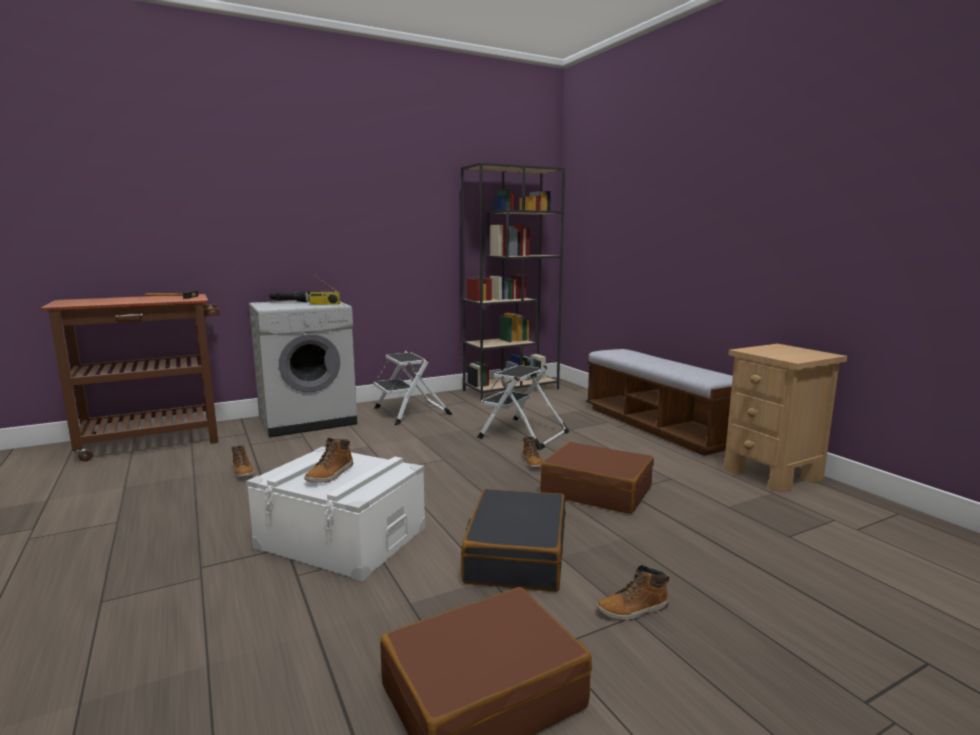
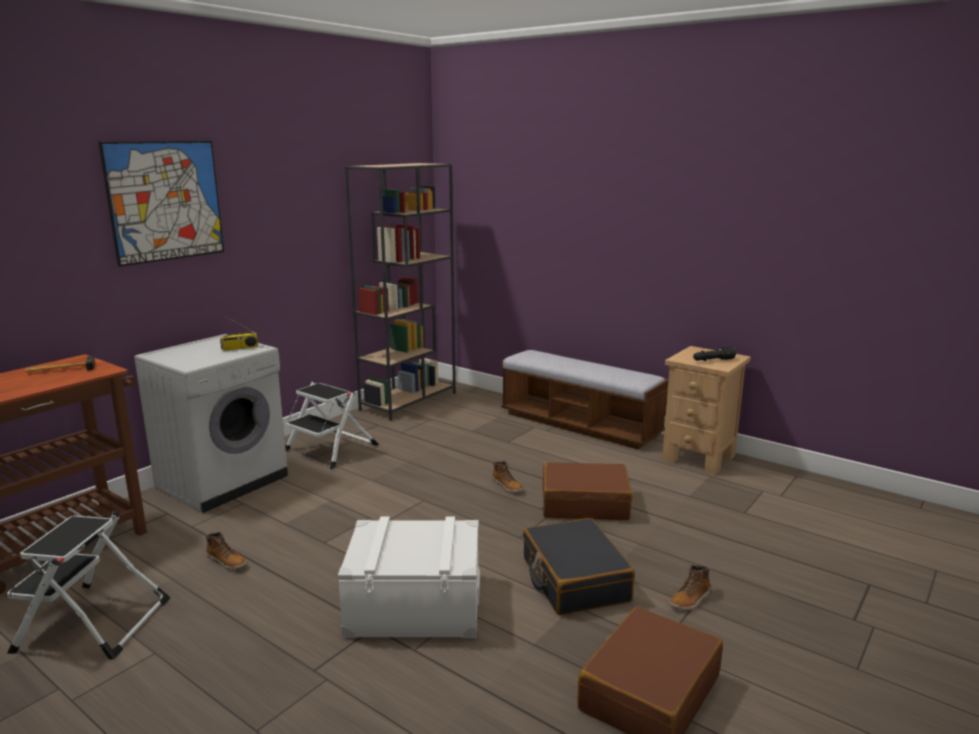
camera: 25 degrees left, 5 degrees up
(287, 180) = (166, 201): none -> picture
(289, 301) = (186, 347): black flashlight -> black flashlight (712, 360)
(330, 474) = (409, 549): boot -> none
(523, 433) = (470, 455): step ladder -> step ladder (92, 621)

